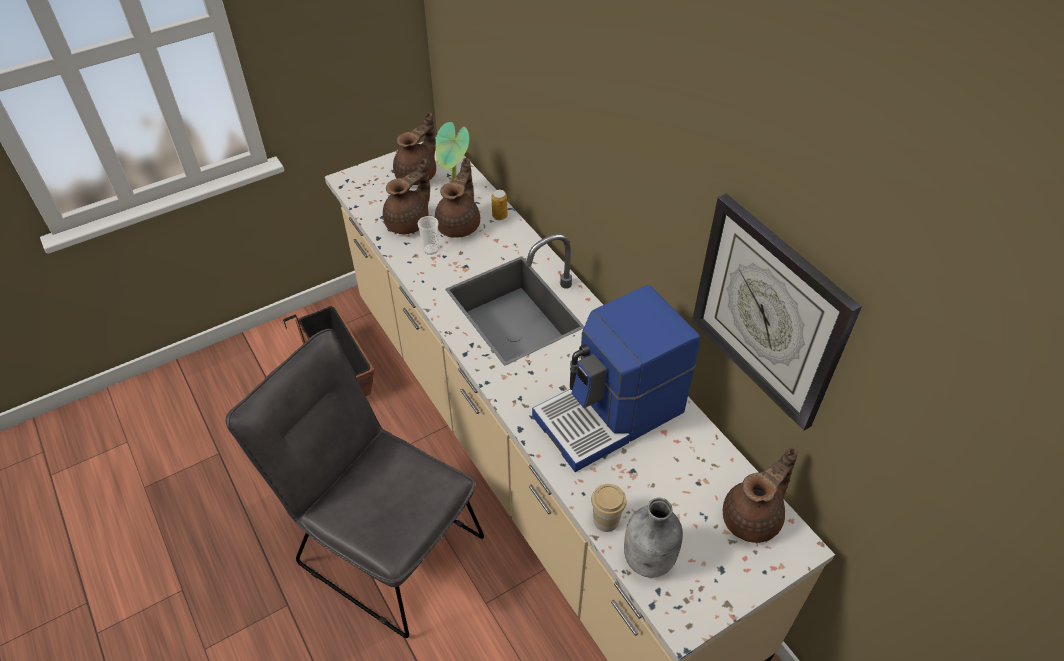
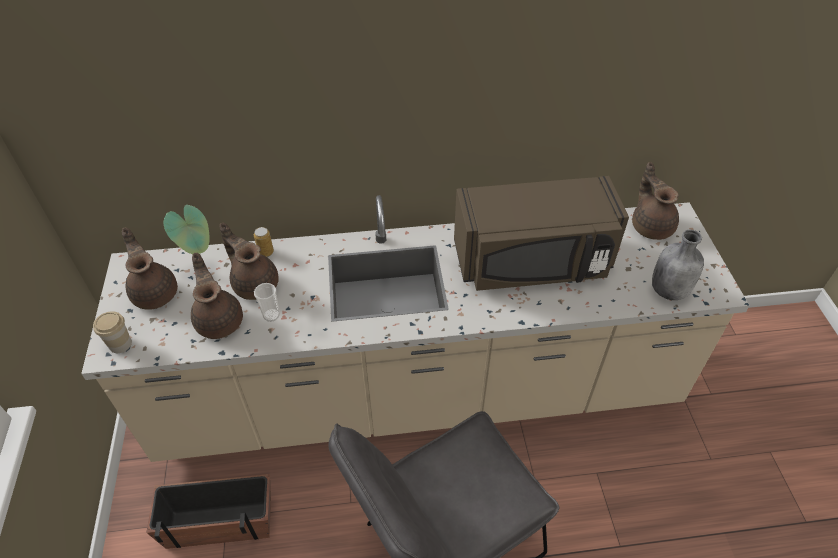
camera: 65 degrees left, 0 degrees up
(606, 520) = (628, 301): cup -> cup (120, 344)
(611, 415) = (533, 262): coffee machine -> brown microwave
(769, 312) = (604, 89): wall clock -> none

